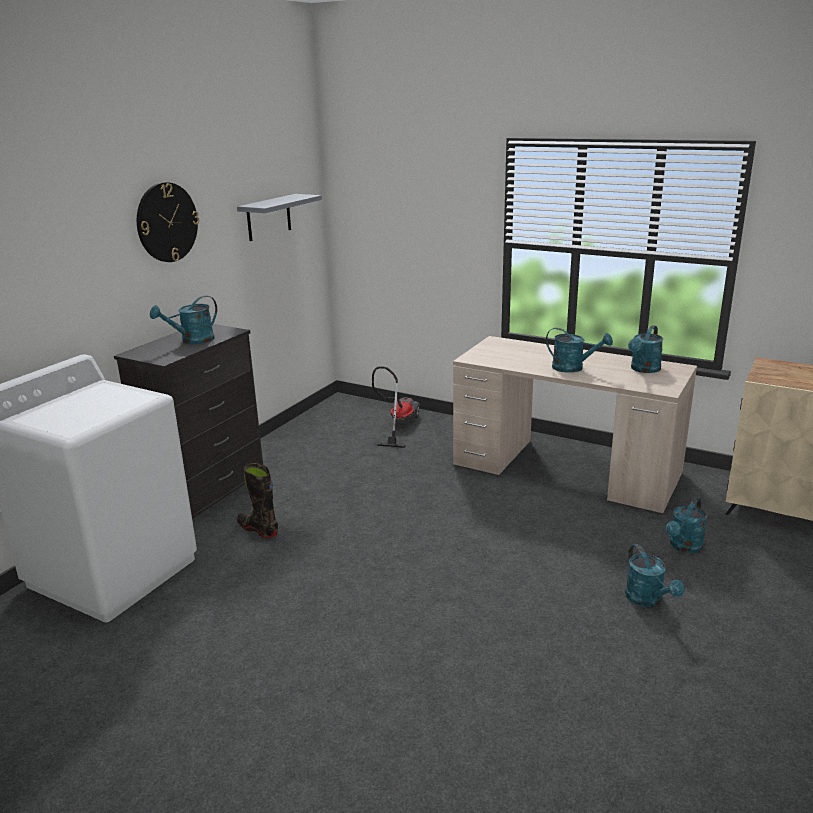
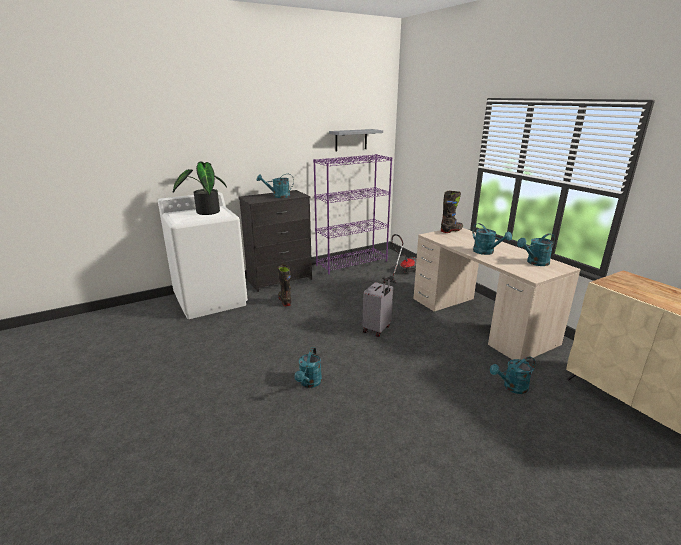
camera: 30 degrees right, 0 degrees up
(90, 400) = (205, 212): none -> potted plant
(167, 222) = (281, 133): wall clock -> none
(303, 431) = (352, 263): none -> purple bookcase
(450, 527) = (377, 329): none -> grey suitcase
(489, 344) = (451, 230): none -> black boot
(648, 600) = (452, 408): turquoise watering can -> turquoise watering can (309, 383)

